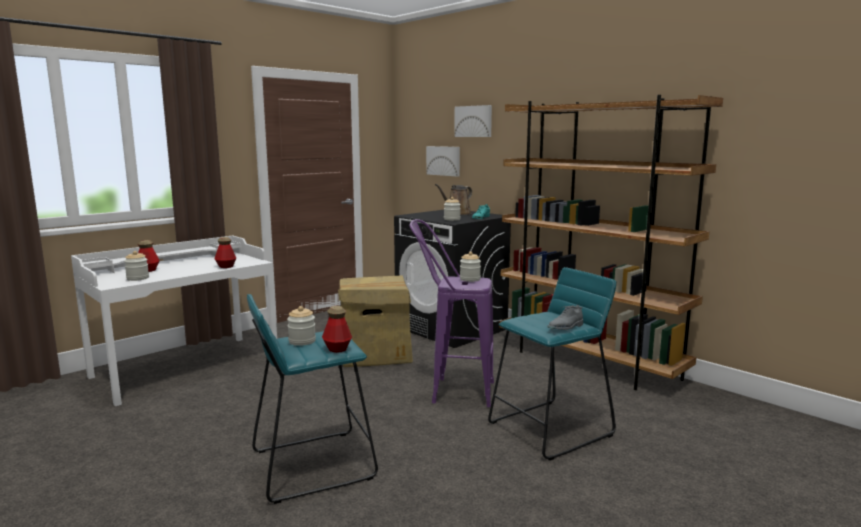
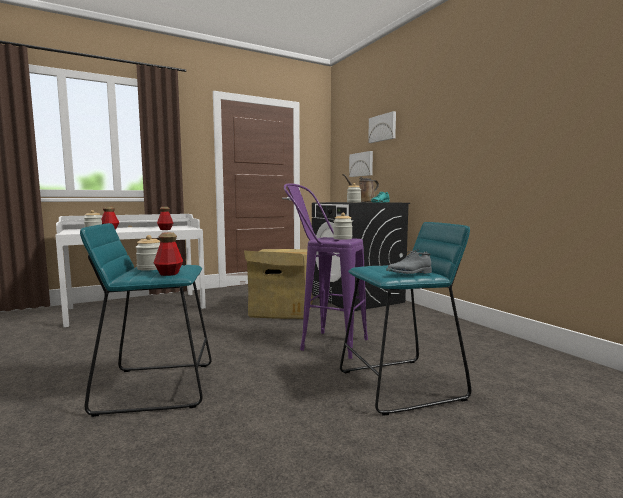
camera: 15 degrees right, 5 degrees down
(588, 362) = (469, 332): brown bookcase -> none

